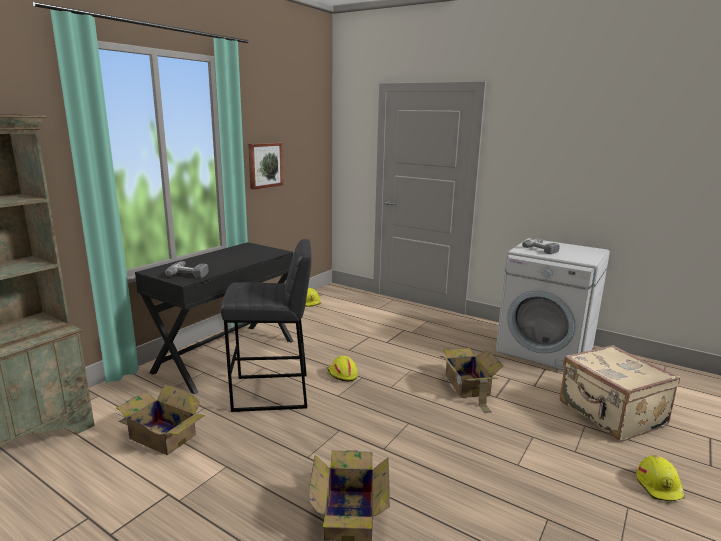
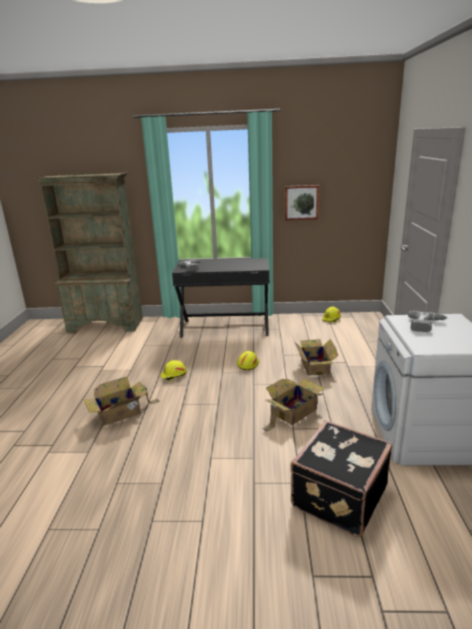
camera: 60 degrees right, 5 degrees up
(161, 435) = (140, 346): cardboard box -> cardboard box (315, 366)
(272, 392) = (203, 353): grey stool -> none
(610, 414) = (337, 496): beige suitcase -> black suitcase
(659, 486) = (245, 538): yellow hard hat -> yellow hard hat (173, 375)

